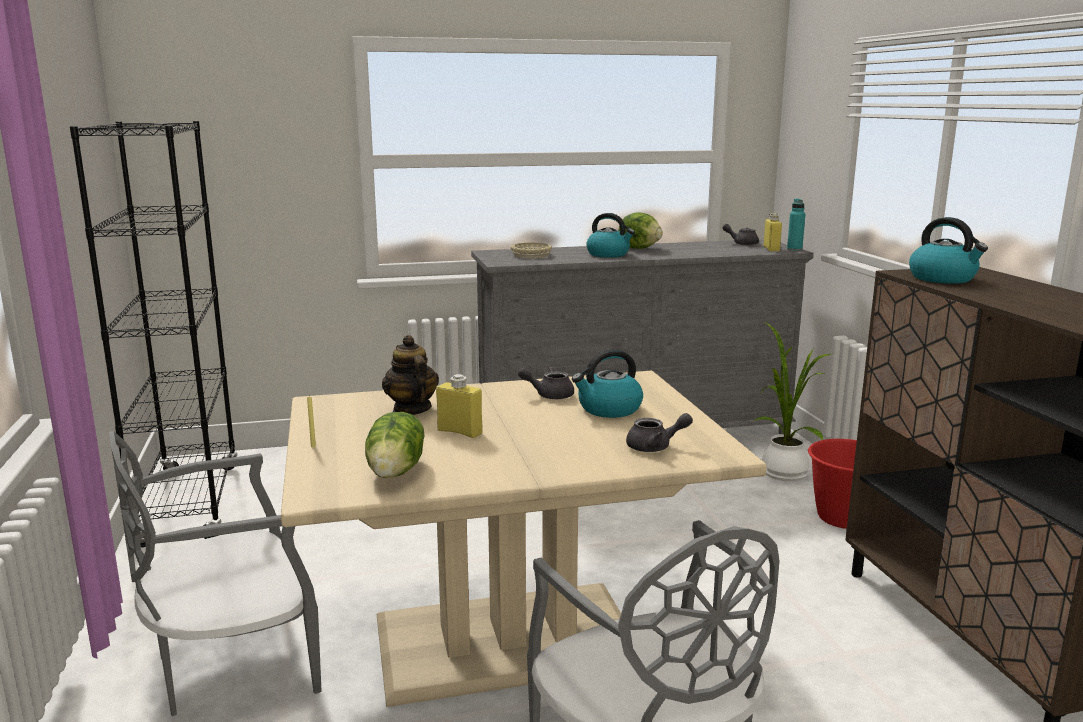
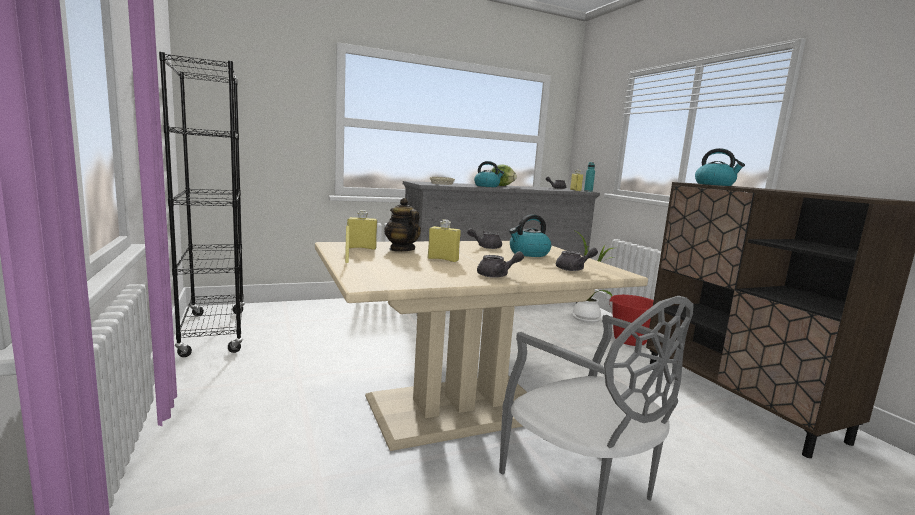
camera: 10 degrees left, 5 degrees down
(232, 666) = (268, 429): grey chair -> none
(352, 409) = (361, 248): none -> yellow bottle
(397, 471) = (416, 275): lettuce -> none
(519, 468) = (497, 275): none -> grey teapot

